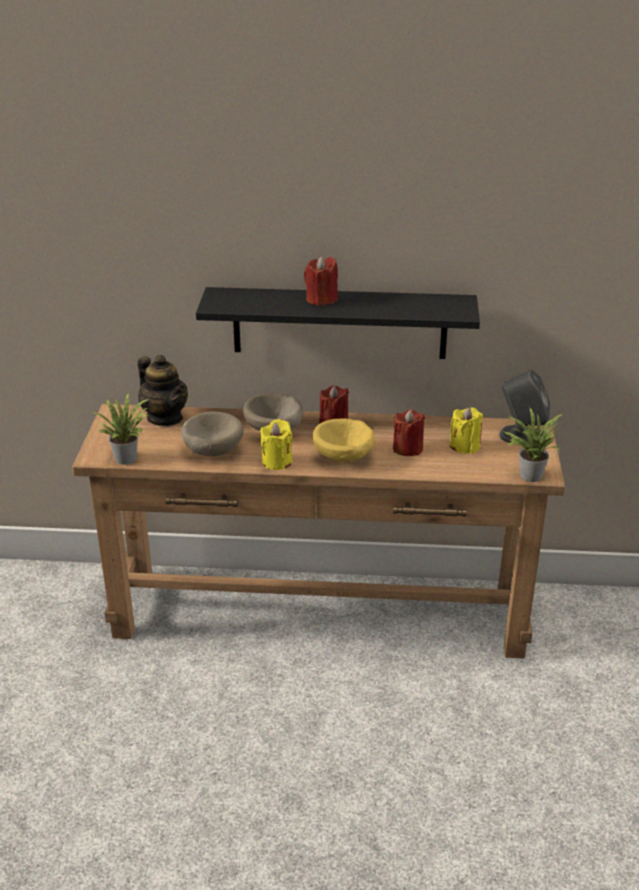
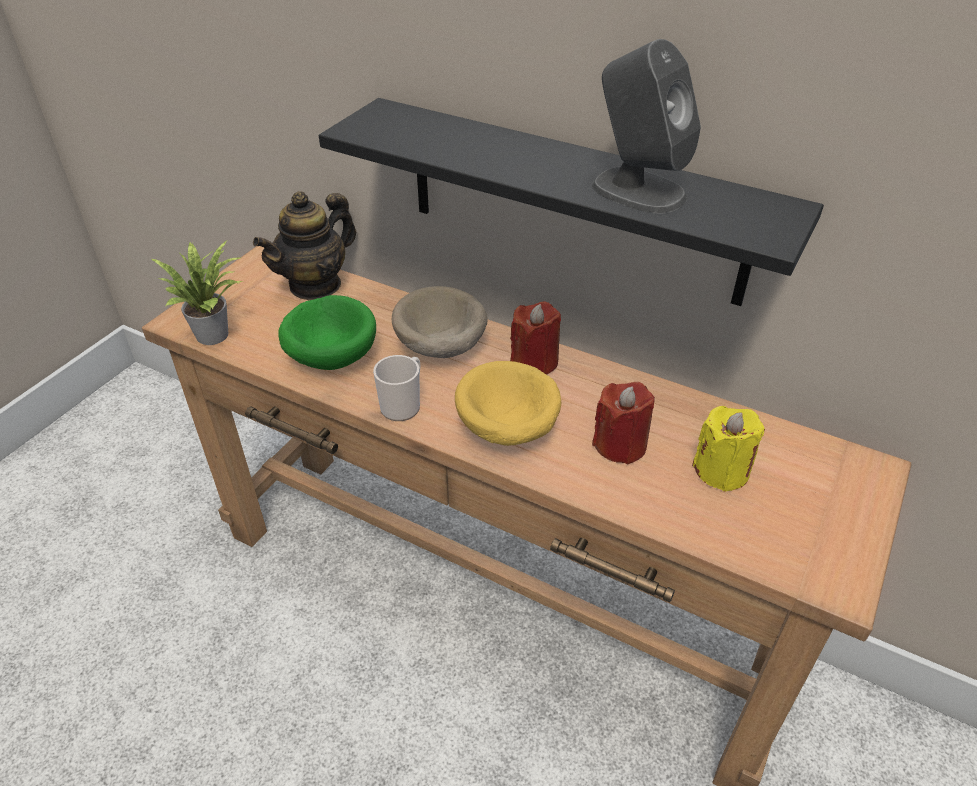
camera: 25 degrees right, 10 degrees up
(165, 418) = (315, 285): teapot -> teapot turned 60 degrees clockwise
(212, 450) = (331, 355): beige bowl -> green bowl
(277, 461) = (403, 405): yellow candle -> mug
(321, 299) = (531, 153): red candle -> none
(523, 436) = (840, 482): grey speaker -> grey speaker (637, 190)
(528, 474) = (809, 575): potted plant -> none

